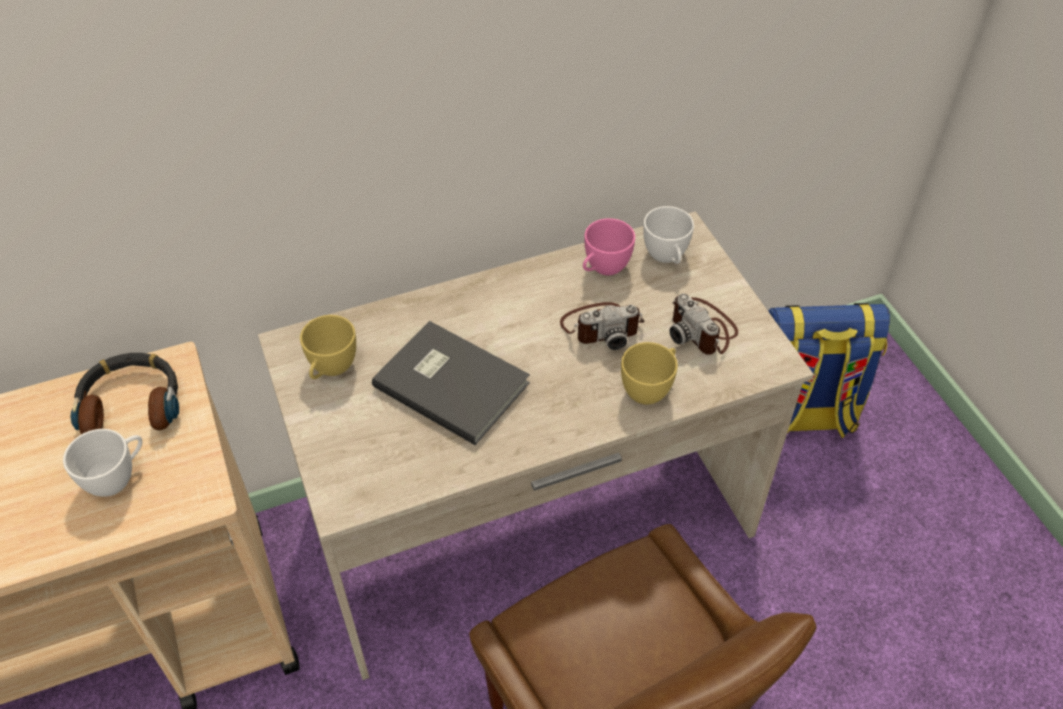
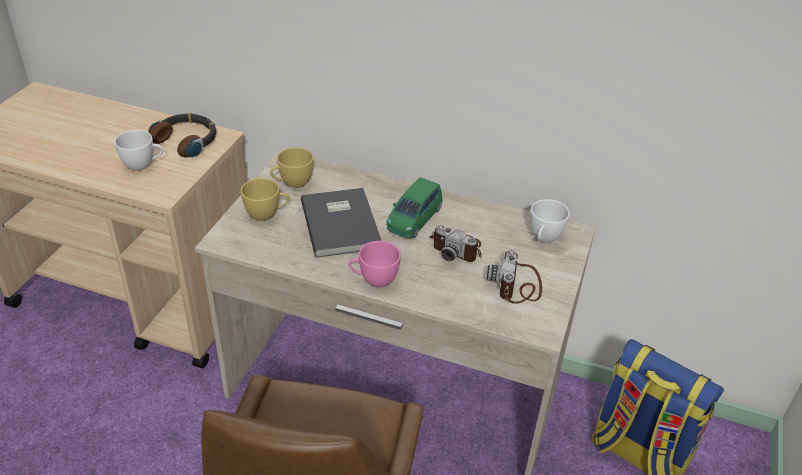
camera: 40 degrees right, 10 degrees down
(520, 322) = (414, 219): none -> green toy car
(603, 269) = (496, 222): pink cup -> pink cup (374, 280)
(650, 388) = (444, 293): yellow cup -> yellow cup (267, 214)

